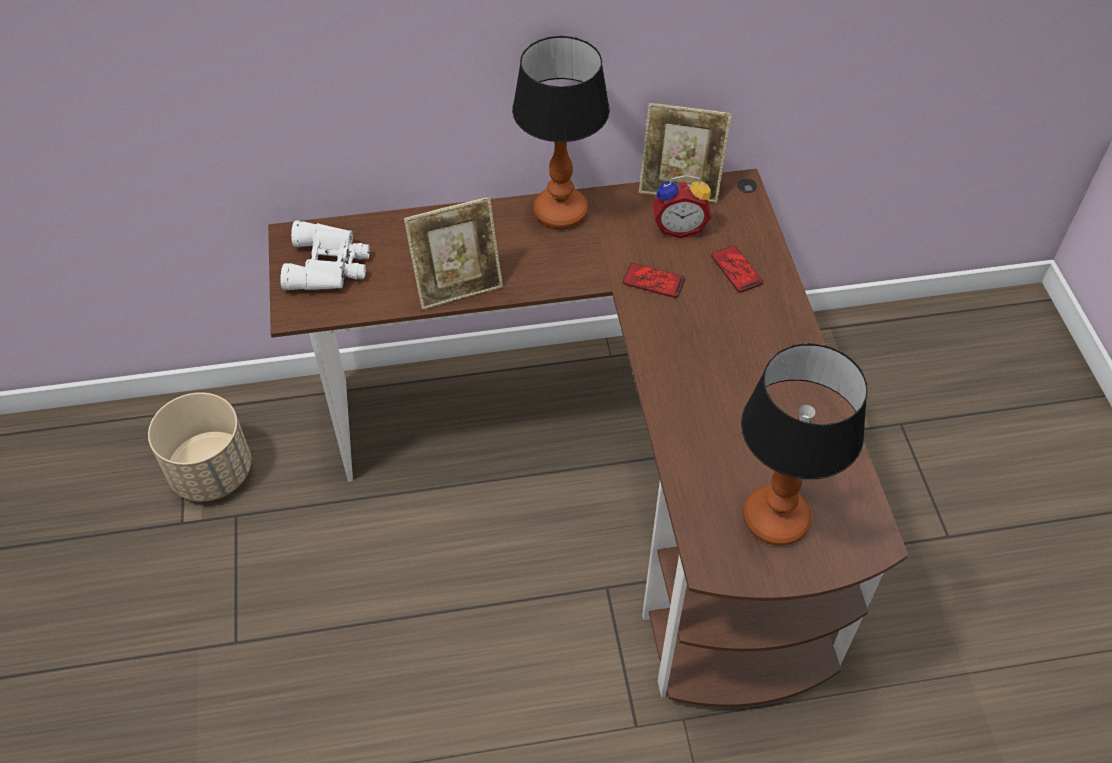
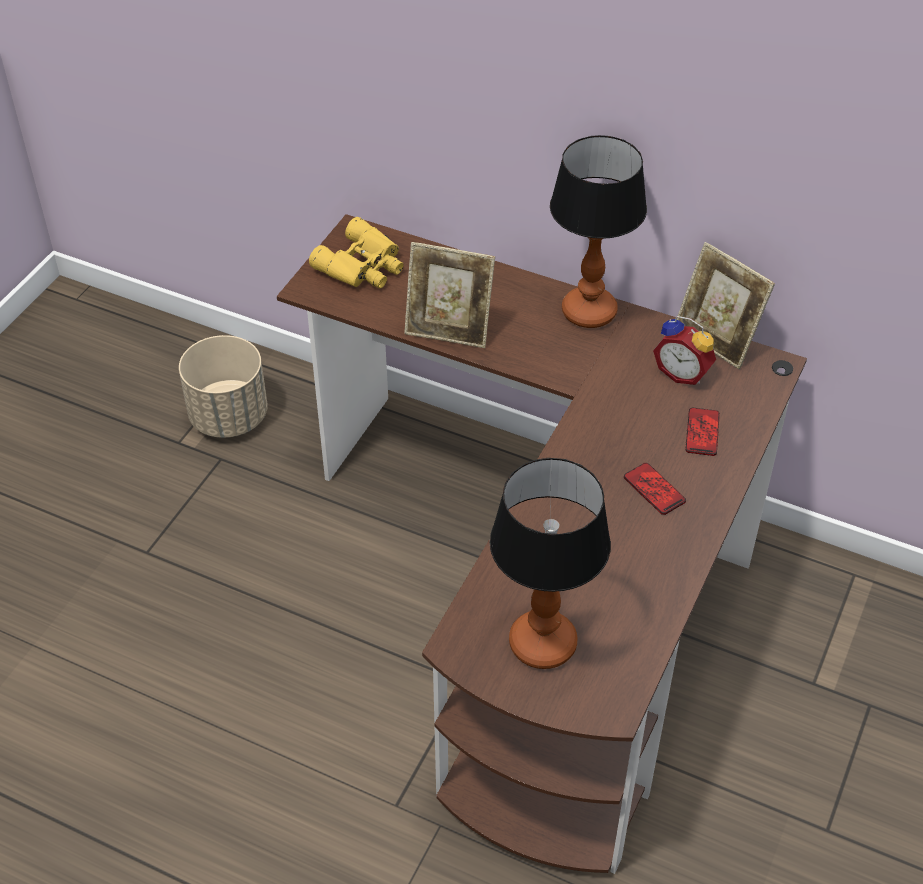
camera: 35 degrees right, 5 degrees down
(329, 265) = (363, 266): white binoculars -> yellow binoculars
(653, 281) = (617, 406): phone -> phone (654, 489)

